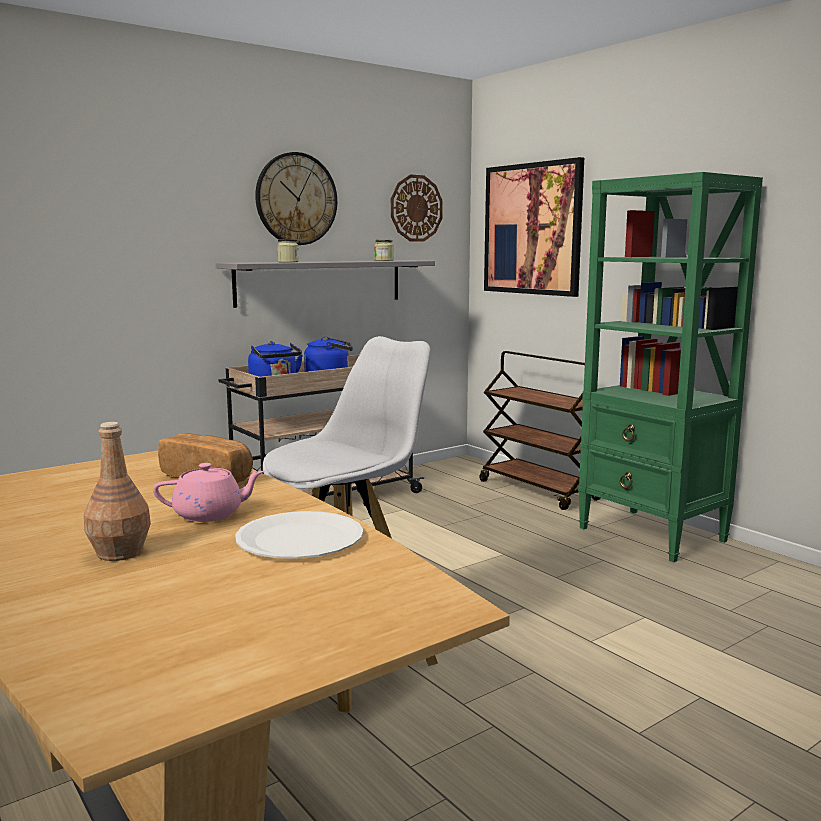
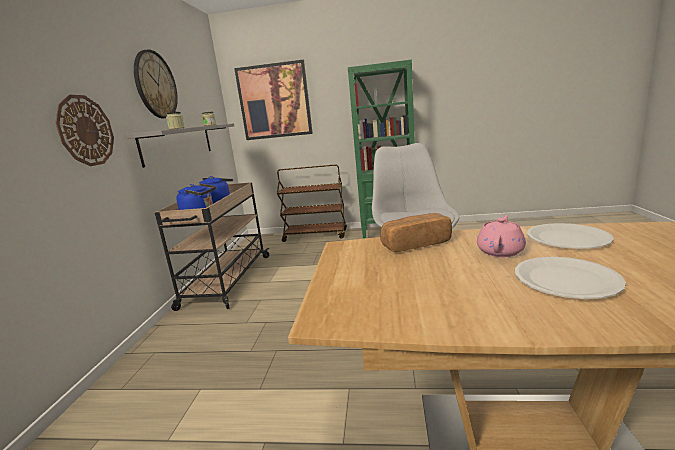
camera: 45 degrees left, 5 degrees up
(121, 552) = (566, 279): brown bottle -> white plate
(416, 208) = (205, 93): wall clock -> wall clock (86, 131)

